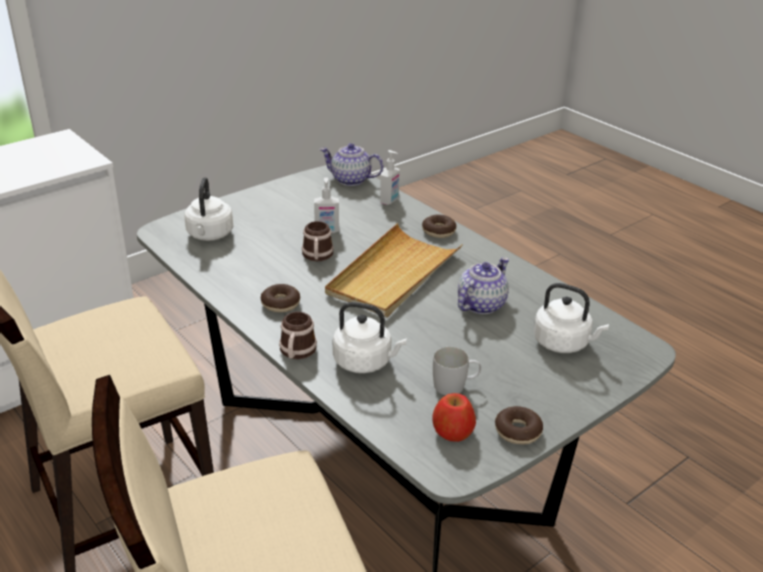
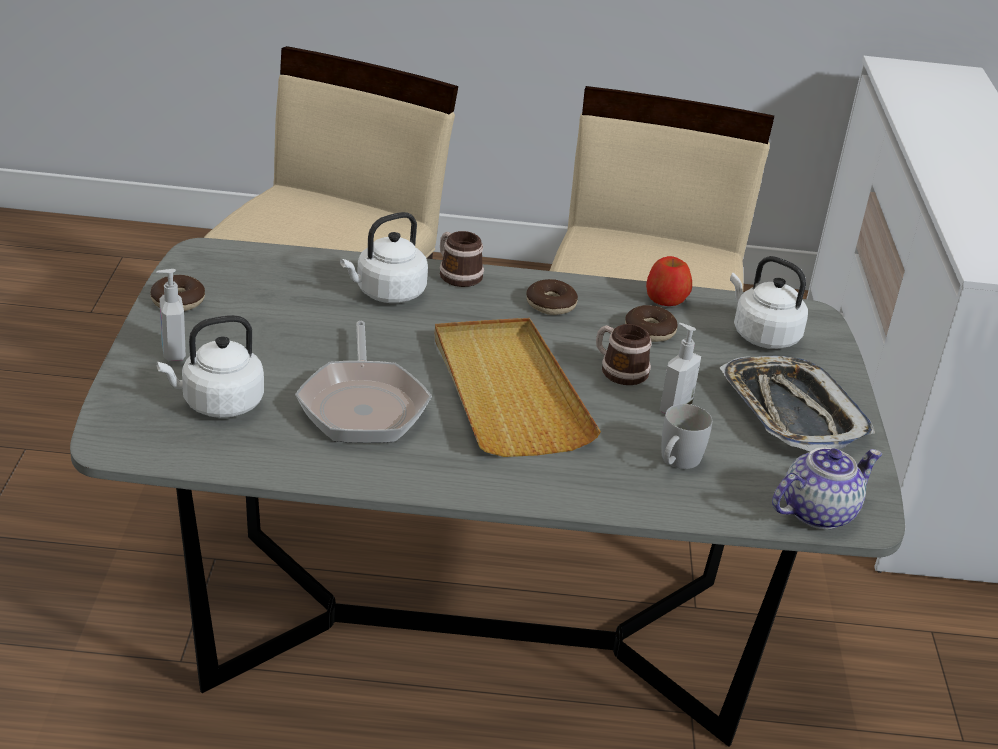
camera: 130 degrees right, 0 degrees up
(279, 206) = (790, 412): none -> tray
(390, 201) = (703, 503): soap dispenser -> soap dispenser (172, 352)
(438, 231) = (560, 485): donut -> donut (649, 331)
(453, 430) = (235, 278): apple -> apple (666, 298)
(455, 386) = (278, 311): white mug -> white mug (676, 462)
(481, 304) = (363, 405): teapot -> frying pan

